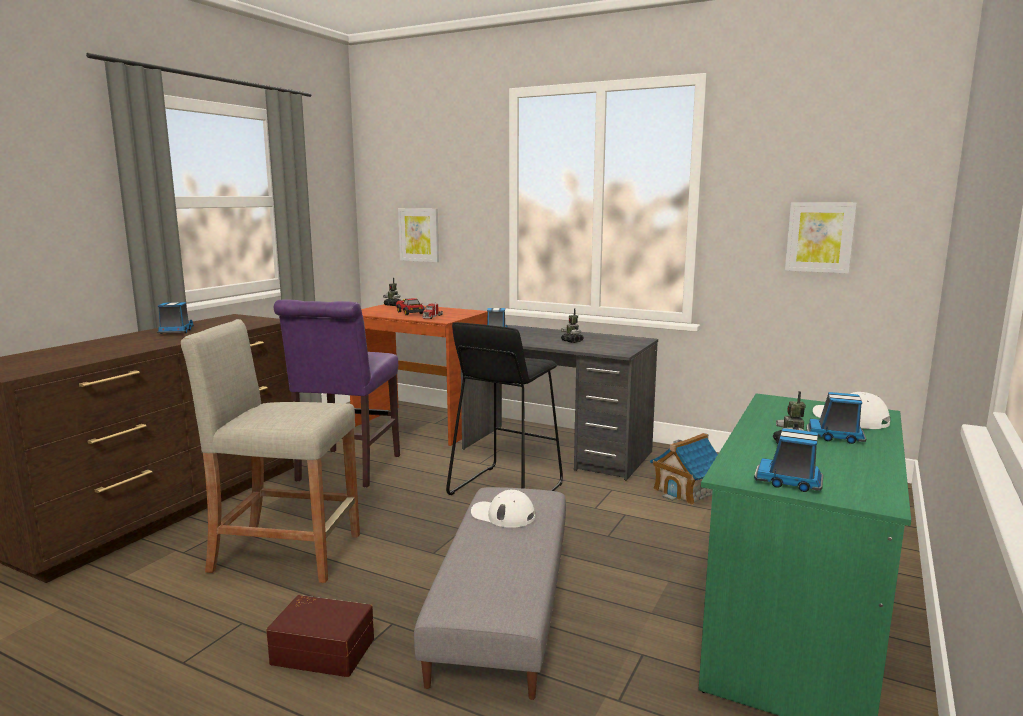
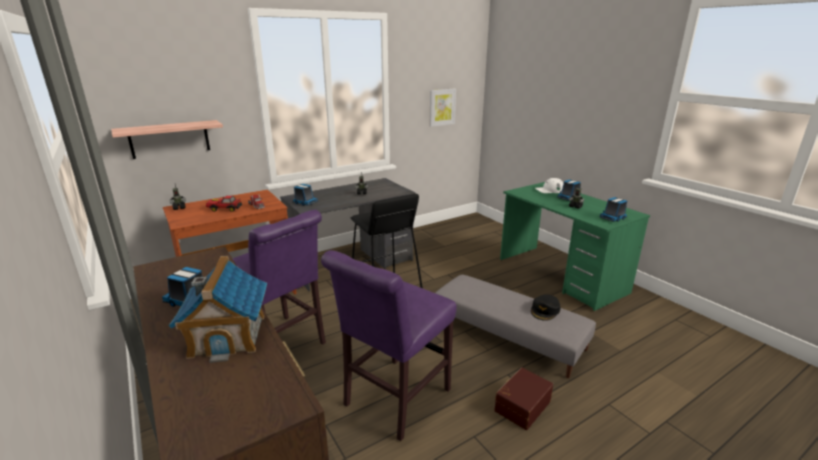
camera: 60 degrees left, 10 degrees up
(286, 553) = (393, 400): beige stool -> purple chair
(419, 235) = (169, 139): picture -> shelf
(503, 515) = (481, 296): white cap -> none
(512, 574) = (545, 310): none -> black cap
(686, 490) = (438, 252): toy house -> toy house (228, 335)

